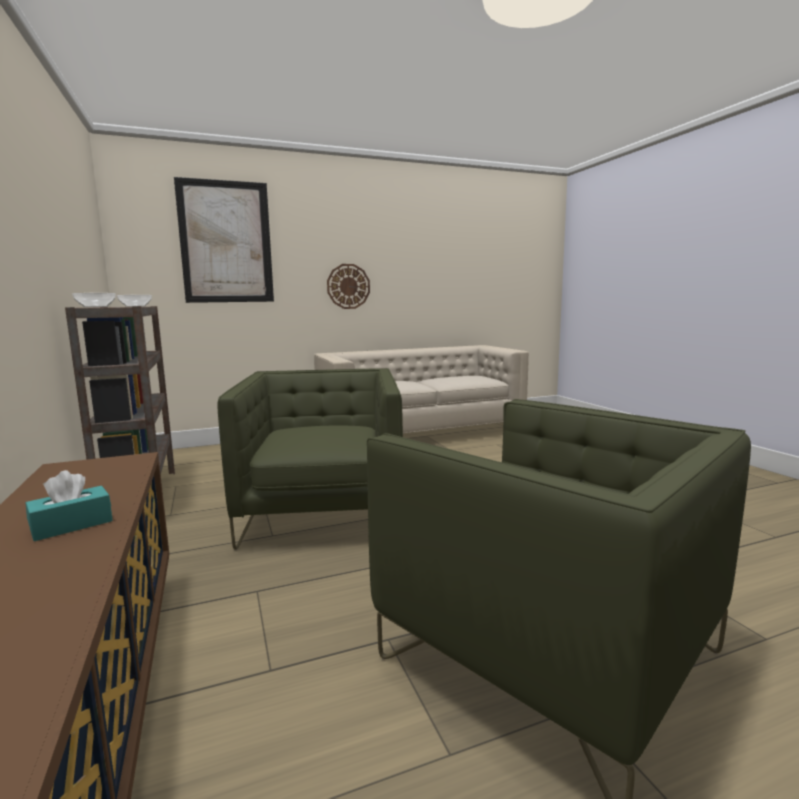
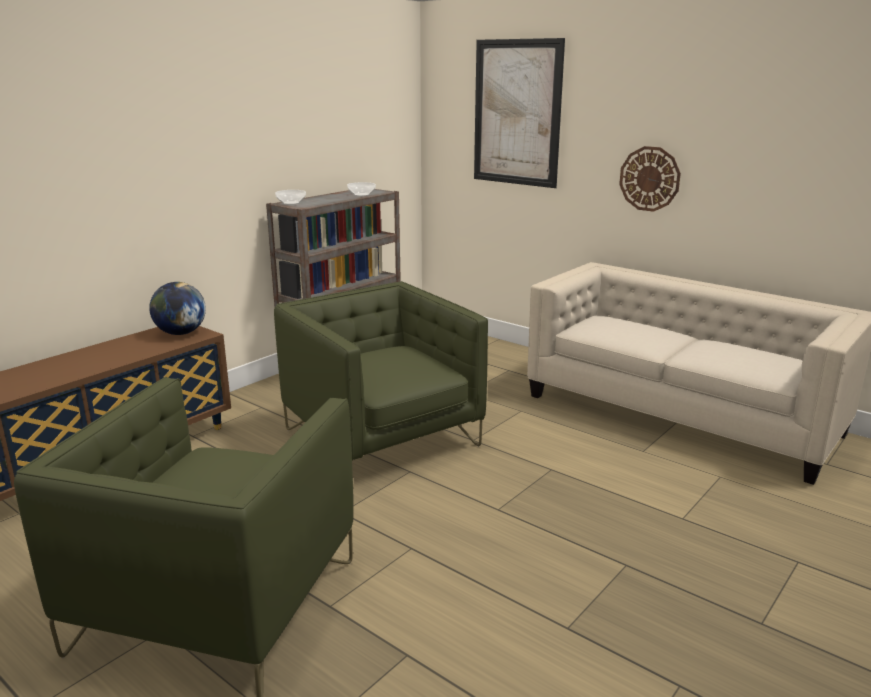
camera: 60 degrees right, 10 degrees up
(72, 525) = (91, 362): turquoise tissue box -> none
(97, 468) = (180, 333): none -> globe
(323, 513) = (381, 439): green armchair -> green armchair turned 90 degrees counterclockwise

